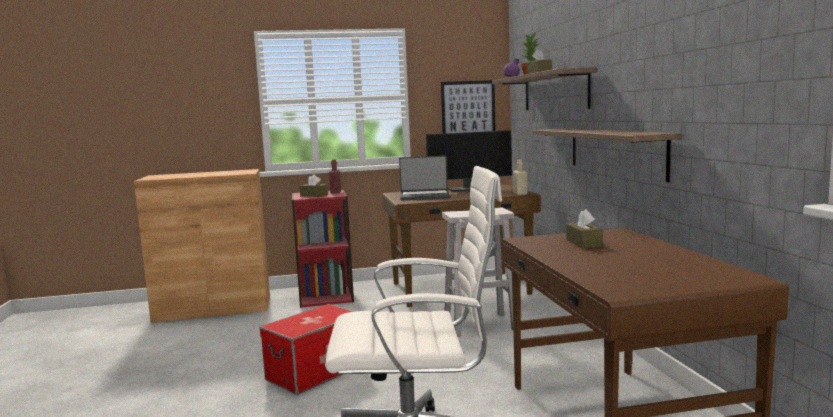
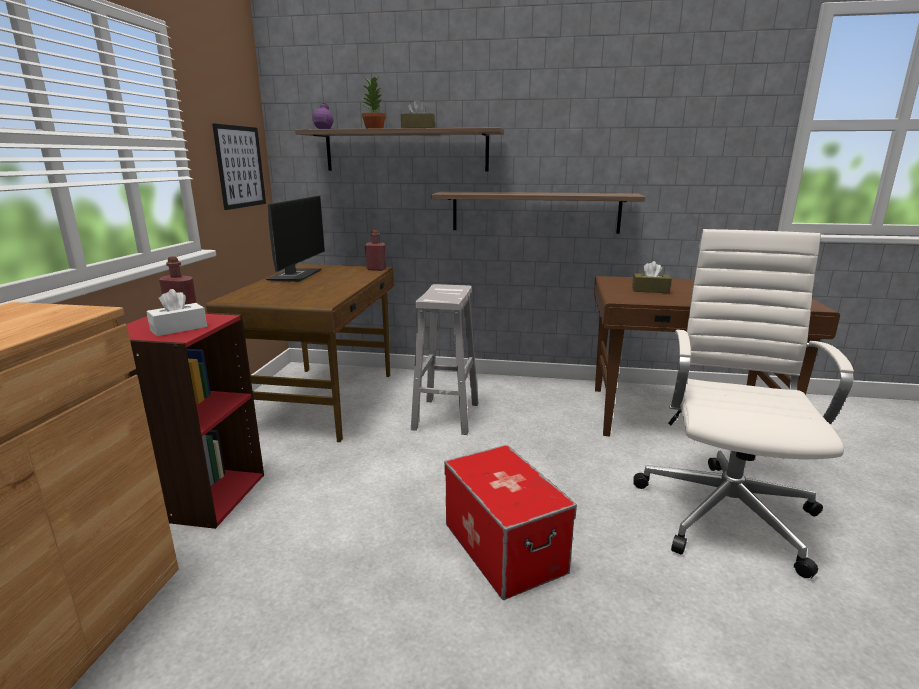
camera: 70 degrees left, 10 degrees up
(314, 195) = (179, 328): brown tissue box -> white tissue box
(424, 196) = (303, 293): laptop -> none
(520, 193) = (376, 269): beige bottle -> red bottle

